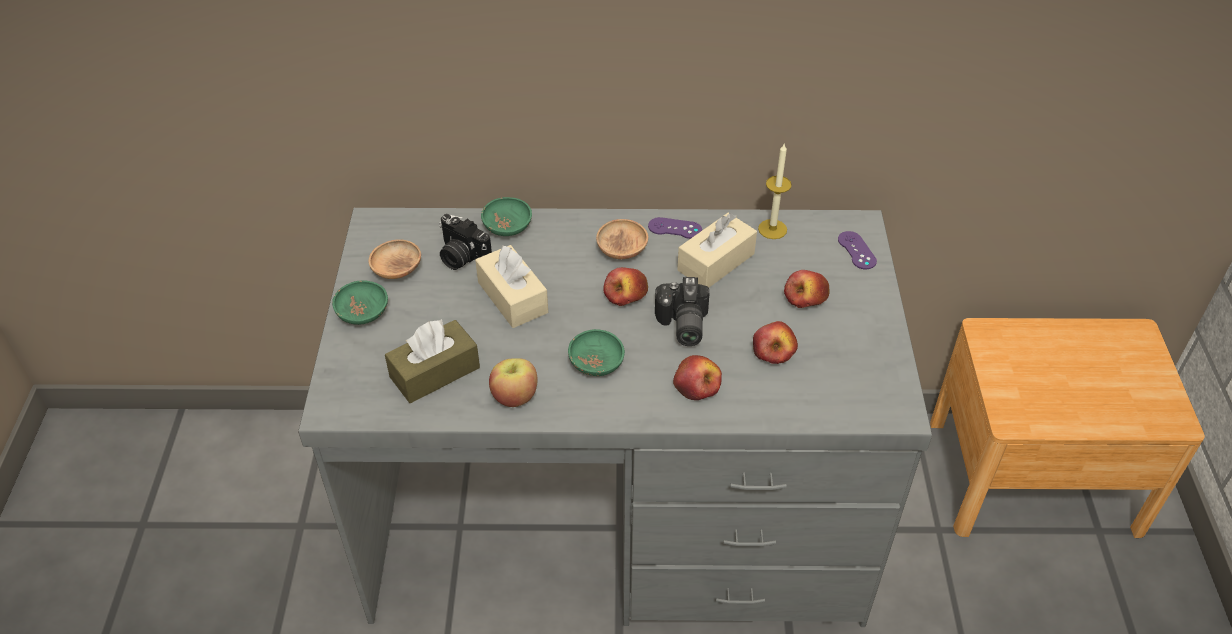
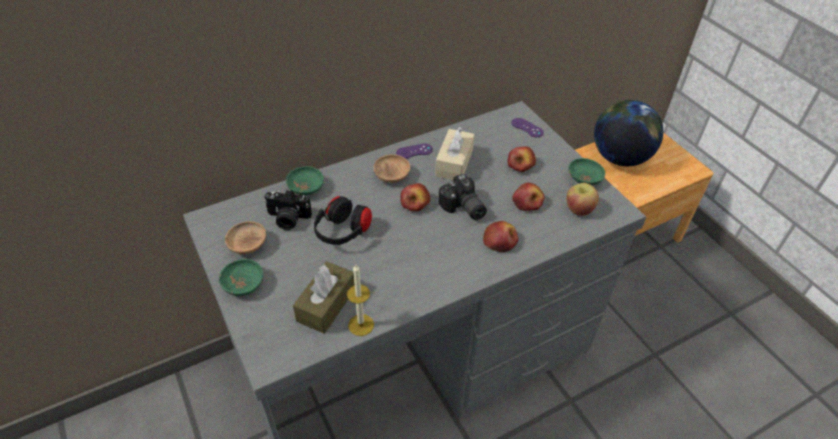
camera: 30 degrees left, 0 degrees up
(512, 297) = (343, 232): beige tissue box -> black headphones
(514, 396) = (393, 297): apple -> apple (578, 209)
(596, 363) = (429, 253): green bowl -> green bowl (584, 179)
(772, 229) = (471, 132): candle -> candle (361, 325)
(1055, 356) = (619, 157): none -> globe

